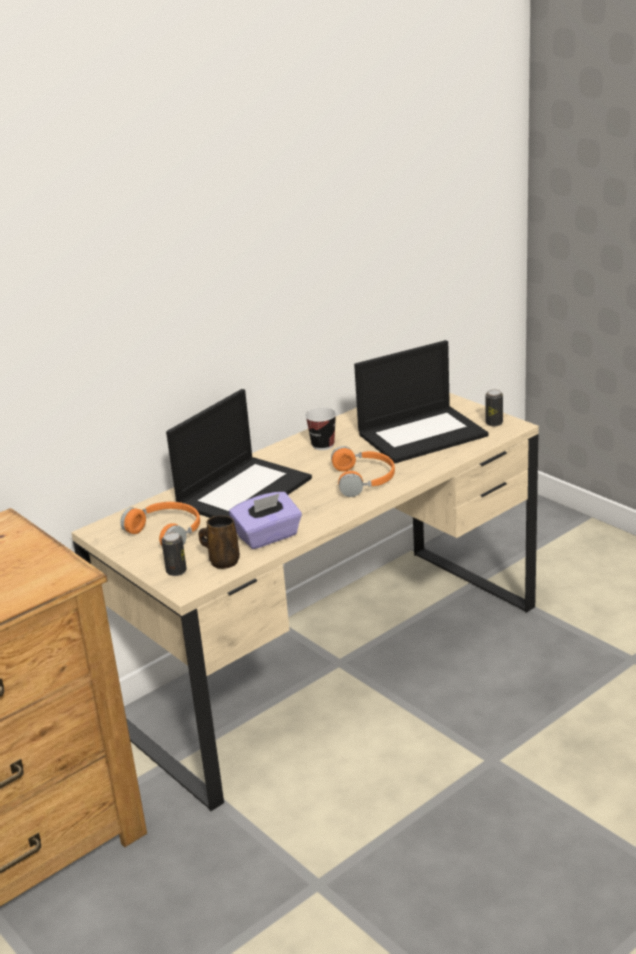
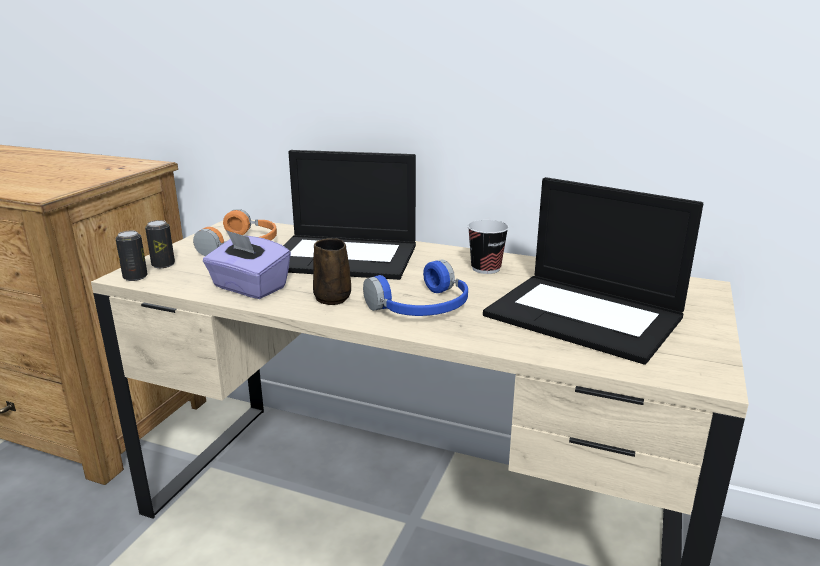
camera: 60 degrees right, 5 degrees down
(223, 561) = (187, 279): brown mug -> brown mug (332, 297)
(365, 479) = (423, 308): orange headphones -> blue headphones
(494, 423) = (693, 360): can -> can (135, 277)

